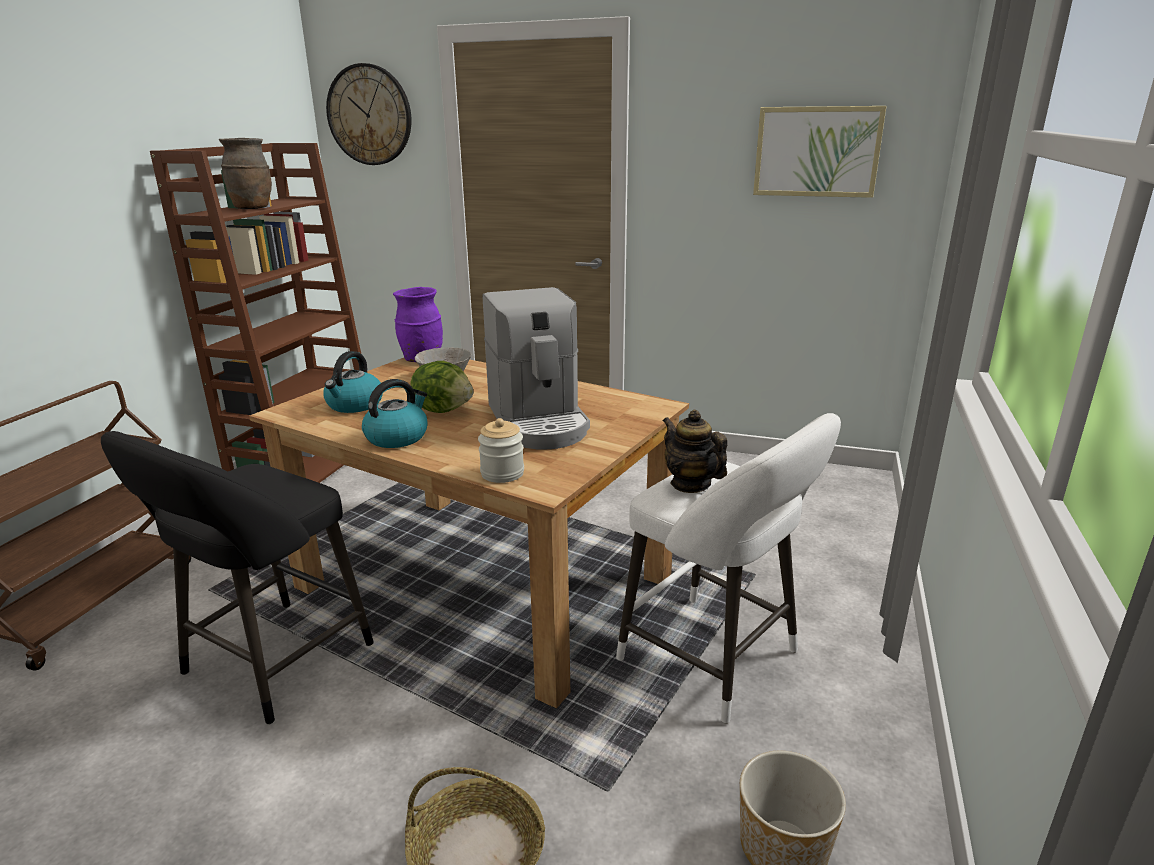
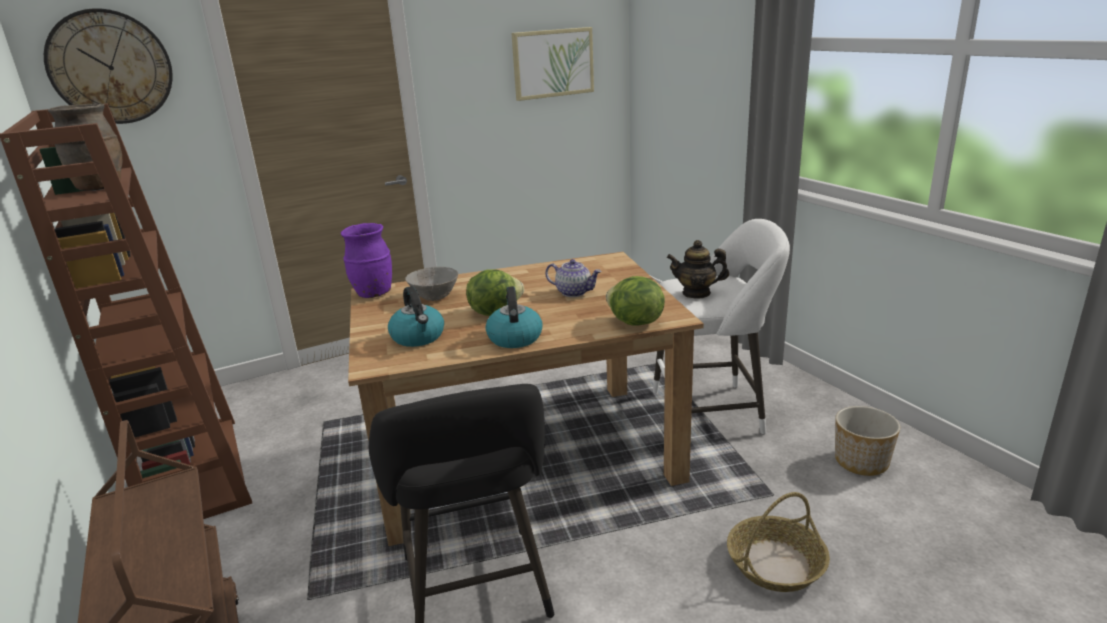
camera: 45 degrees left, 0 degrees up
(502, 473) = (634, 323): jar -> lettuce
(539, 421) = (574, 292): coffee machine -> teapot

